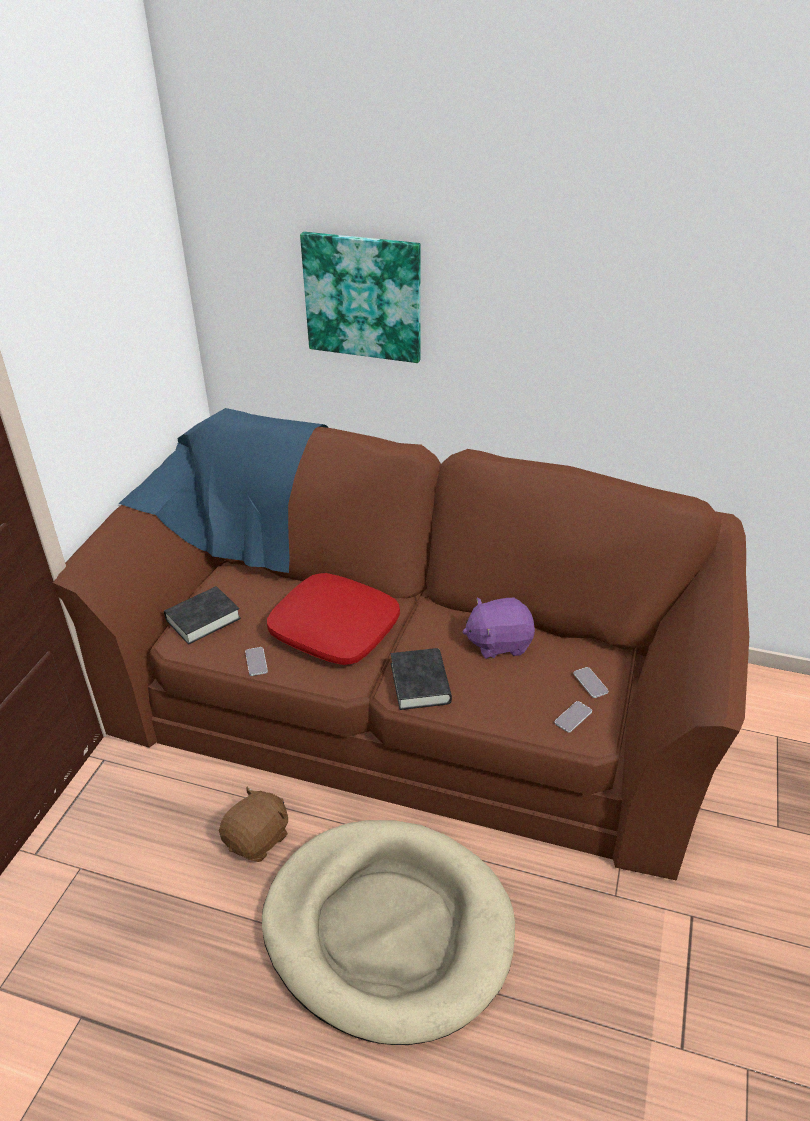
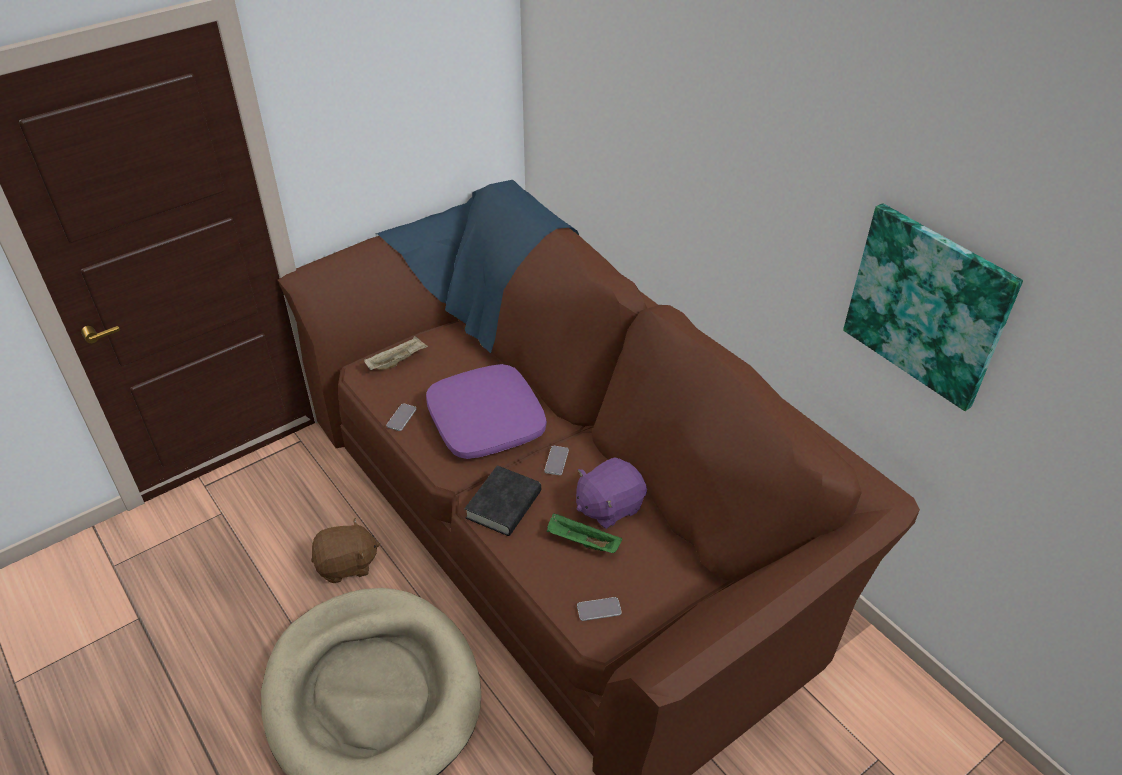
camera: 35 degrees right, 5 degrees up
(203, 619) = (397, 361): black book -> beige tray
(335, 629) = (487, 421): red pillow -> purple pillow
(363, 297) = (638, 115): picture -> picture (928, 305)
(498, 643) = (609, 506): purple plush toy -> purple plush toy turned 60 degrees counterclockwise
(507, 678) = (582, 542): none -> green tray
(590, 683) = (647, 588): phone -> phone (556, 461)

